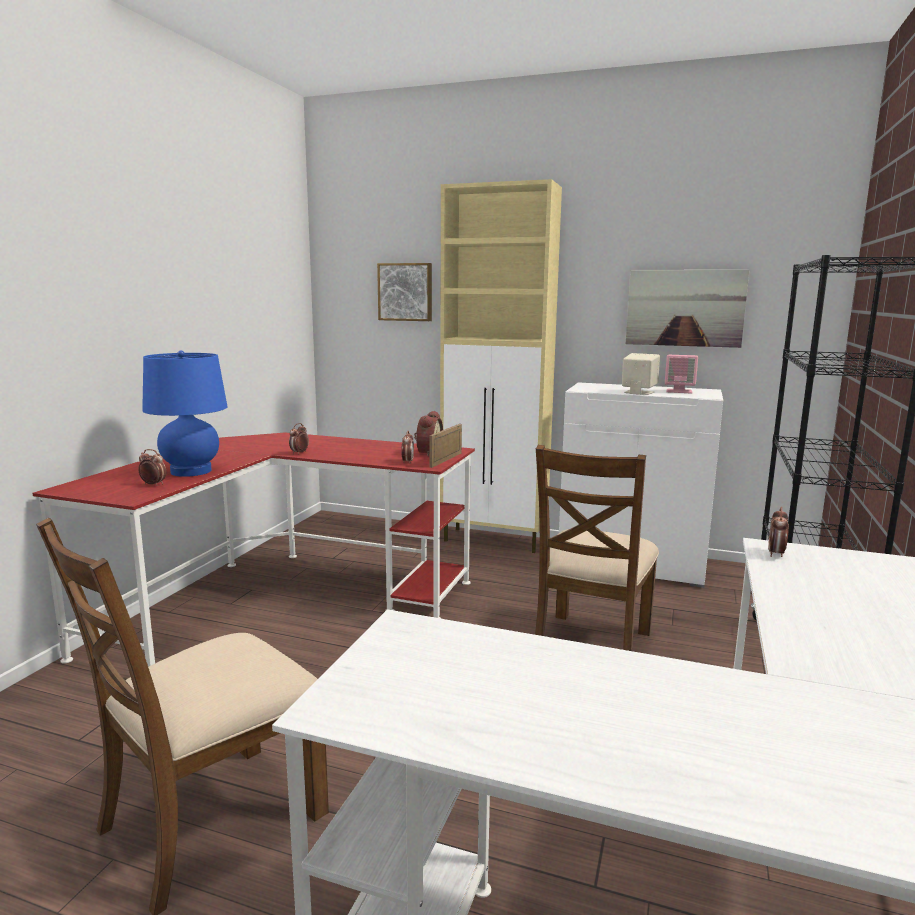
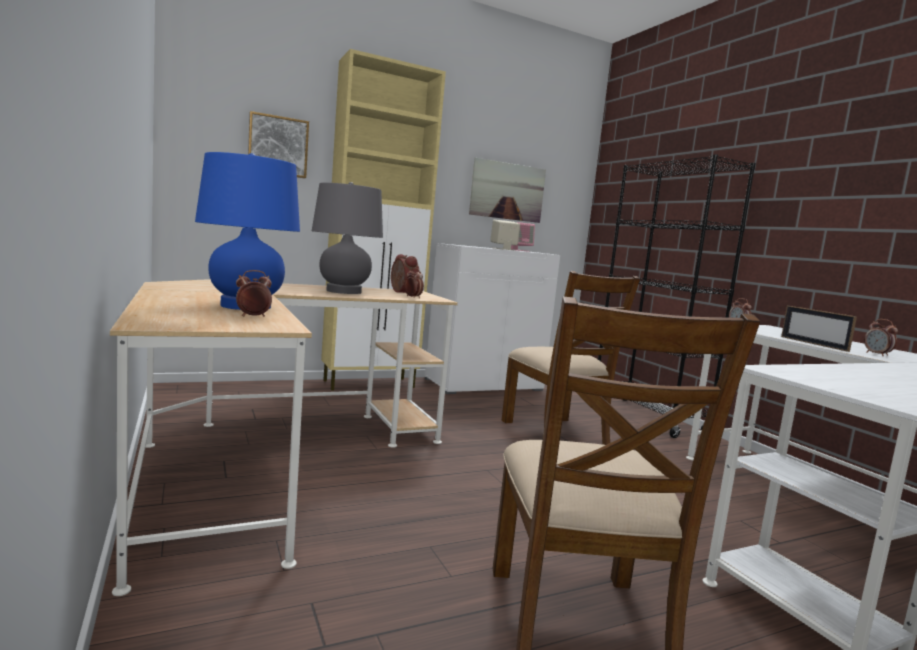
camera: 45 degrees left, 5 degrees down
(281, 599) = (274, 460): red desk -> beige desk
(299, 453) = (296, 293): alarm clock -> alarm clock (877, 354)
(358, 451) = (343, 291): none -> grey table lamp
(446, 460) = (433, 296): picture frame -> picture frame (813, 343)

